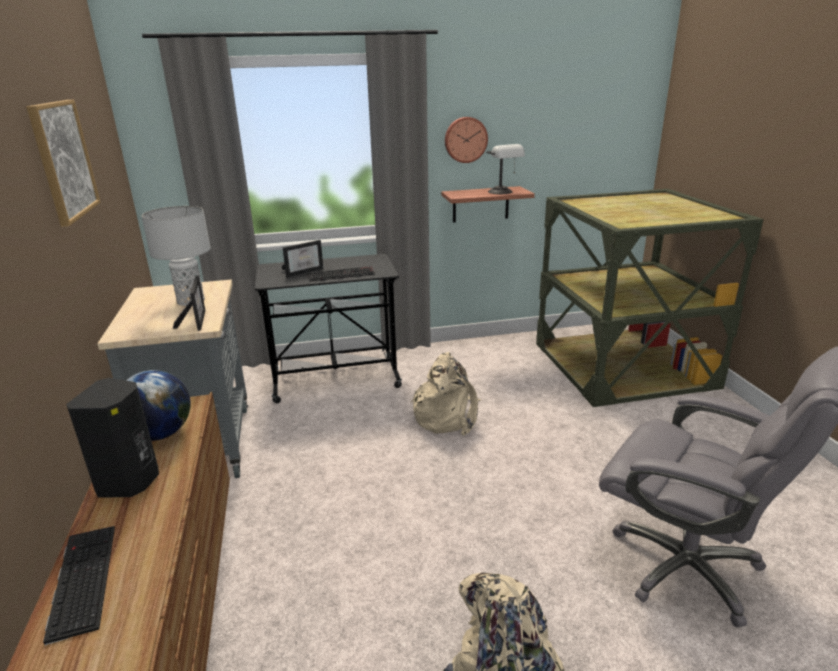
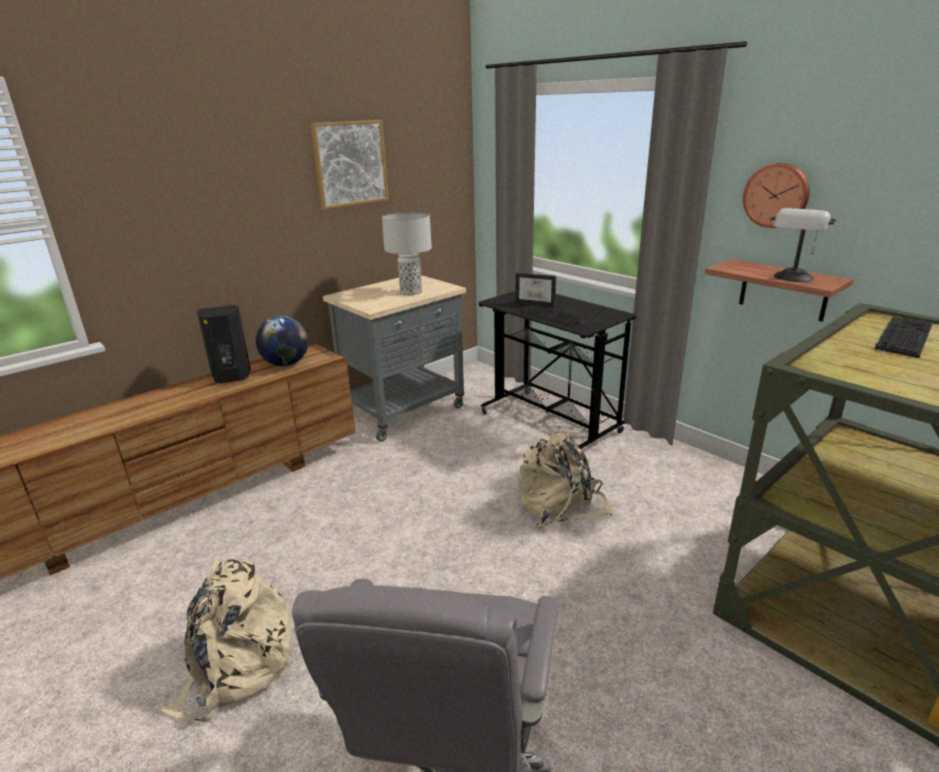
camera: 60 degrees right, 0 degrees up
(81, 579) = (143, 400): keyboard -> keyboard (902, 336)
(196, 320) = (379, 303): picture frame -> none

